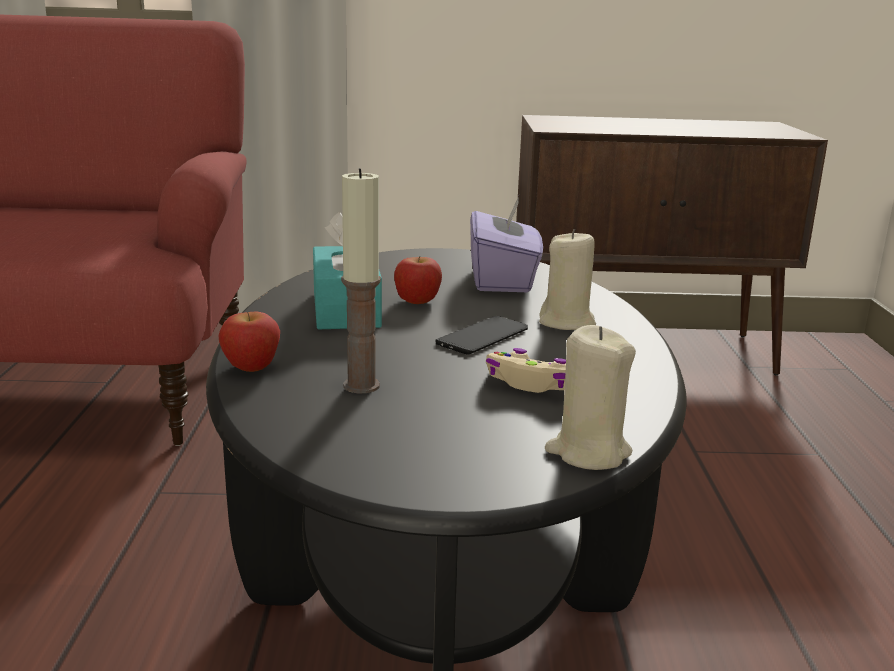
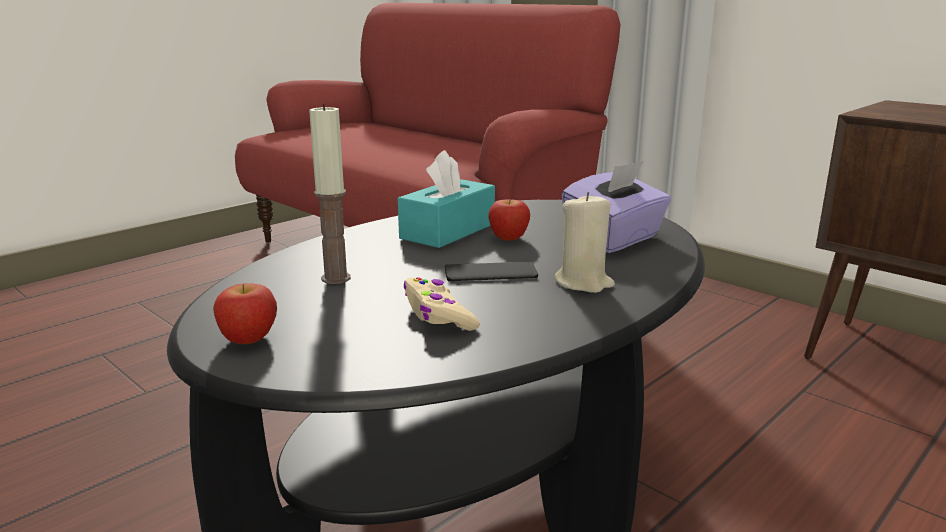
camera: 45 degrees right, 0 degrees up
(251, 367) = (310, 249): apple -> apple (249, 338)
(588, 452) = (352, 370): beige candle -> none

